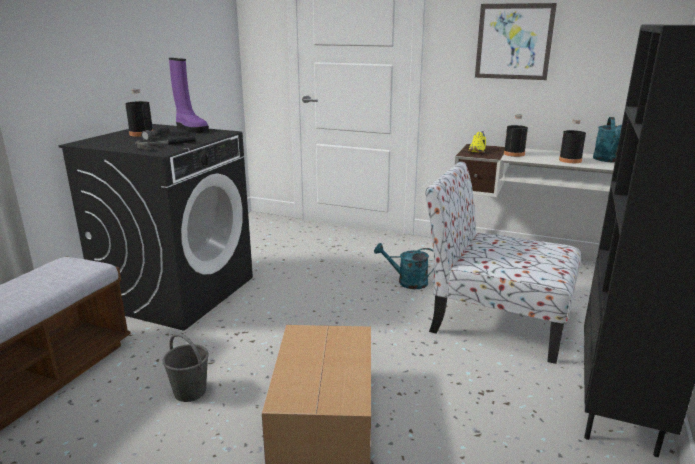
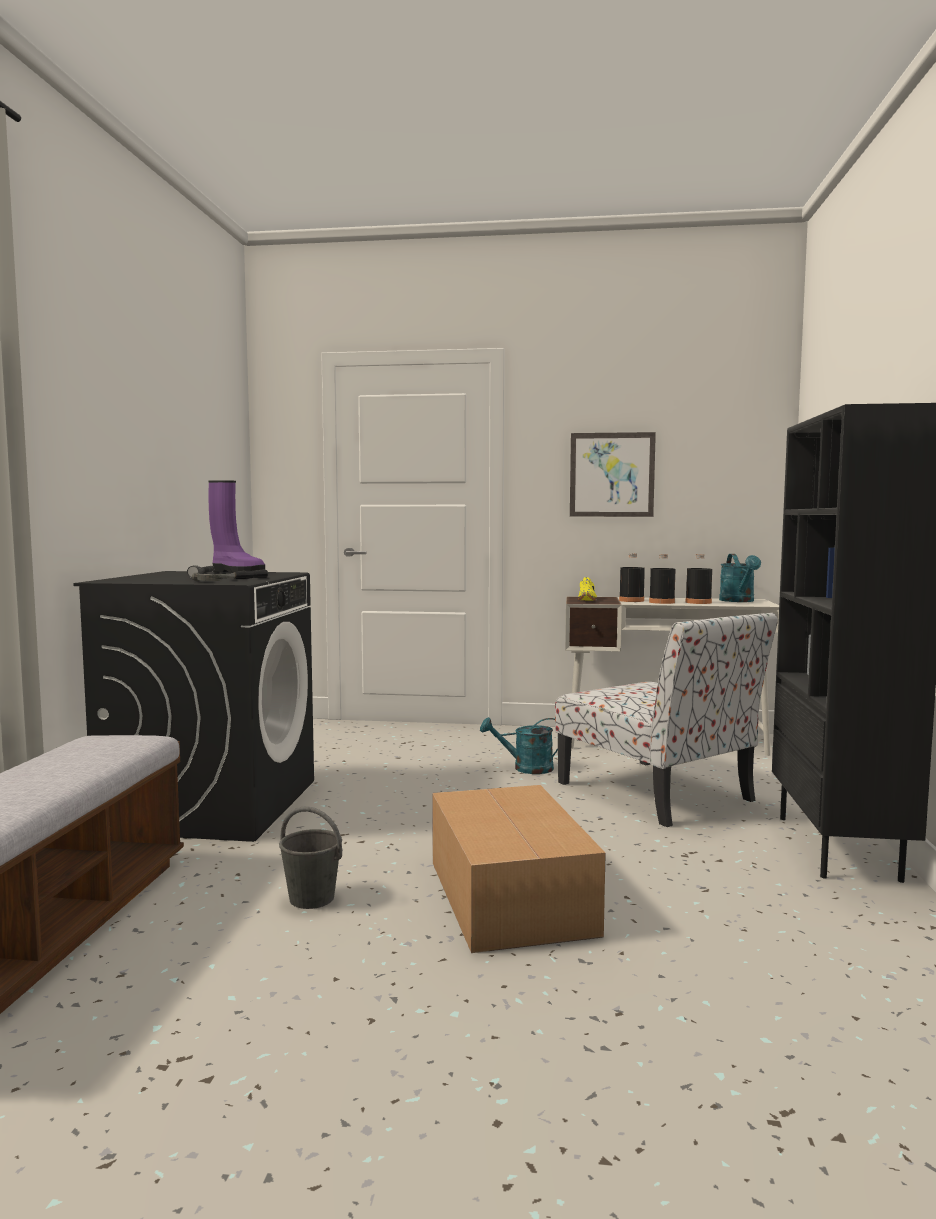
camera: 15 degrees left, 15 degrees down
(141, 134) = (175, 575): black bottle -> black bottle (662, 602)
(495, 321) = (658, 793): chair -> chair turned 135 degrees counterclockwise

